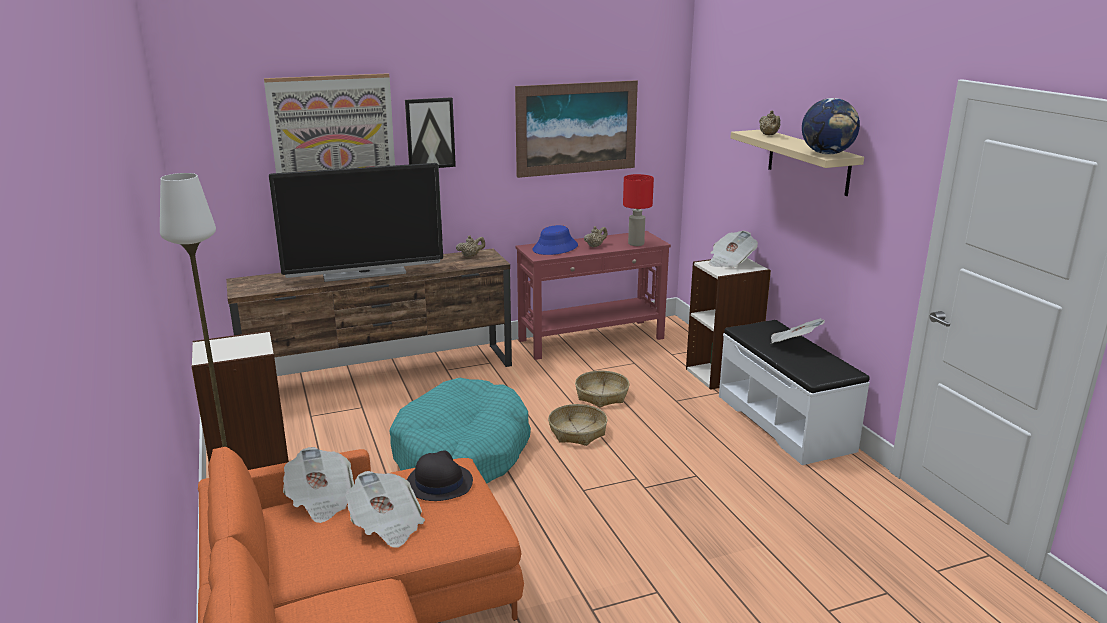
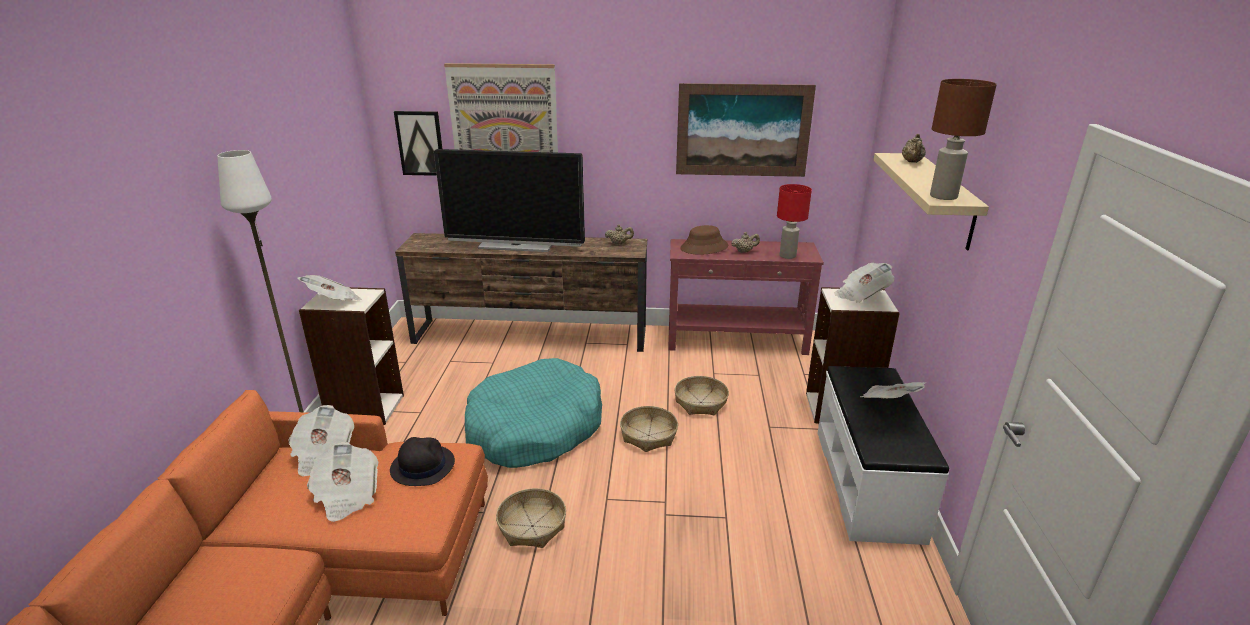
camera: 25 degrees right, 5 degrees up
(224, 351) = (334, 301): none -> newspaper
(430, 133) = (592, 124): picture -> picture (420, 143)
(534, 529) = (532, 526): none -> basket
(555, 248) = (704, 247): blue hat -> brown hat
(827, 154) = (944, 196): globe -> brown table lamp

